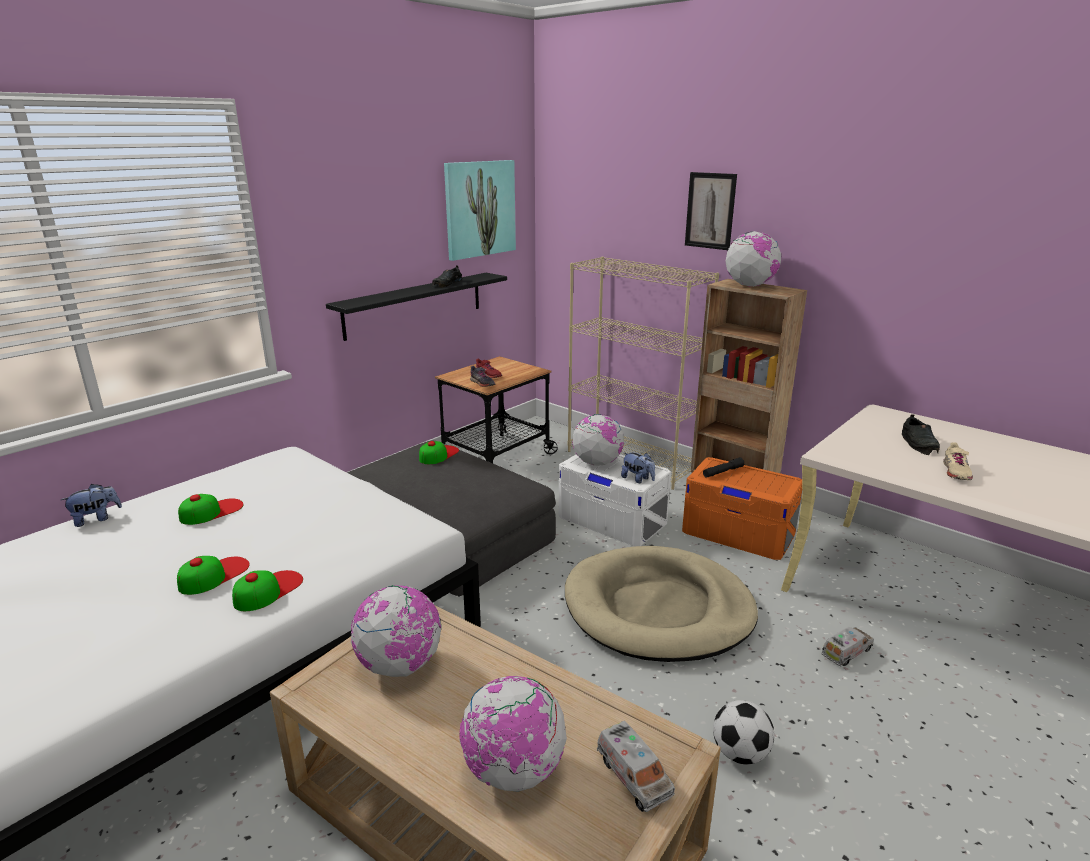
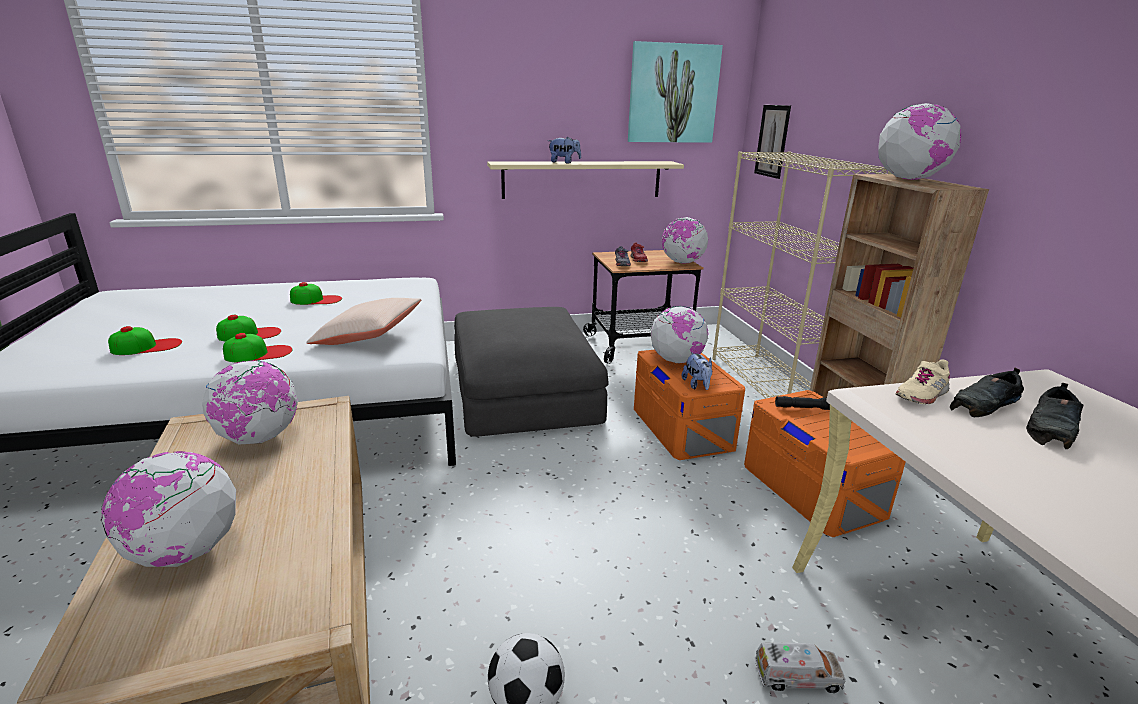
camera: 35 degrees right, 0 degrees up
(96, 519) = (258, 286): plush toy -> plush toy (564, 162)
(351, 531) = (368, 336): none -> beige pillow
(414, 305) = (582, 179): black shelf -> beige shelf
(438, 454) = (540, 314): cap -> cap (147, 346)
(447, 283) = (614, 162): black shoe -> black shoe (984, 404)
(528, 369) = (682, 262): none -> globe
(612, 519) = (682, 427): white storage box -> orange storage box
(633, 776) = (242, 616): toy truck -> none
(658, 609) = (624, 522): beige dog bed -> none
(710, 211) = (899, 86): picture -> picture (772, 141)
(955, 472) = (1061, 479): beige shoe -> beige shoe (921, 394)

